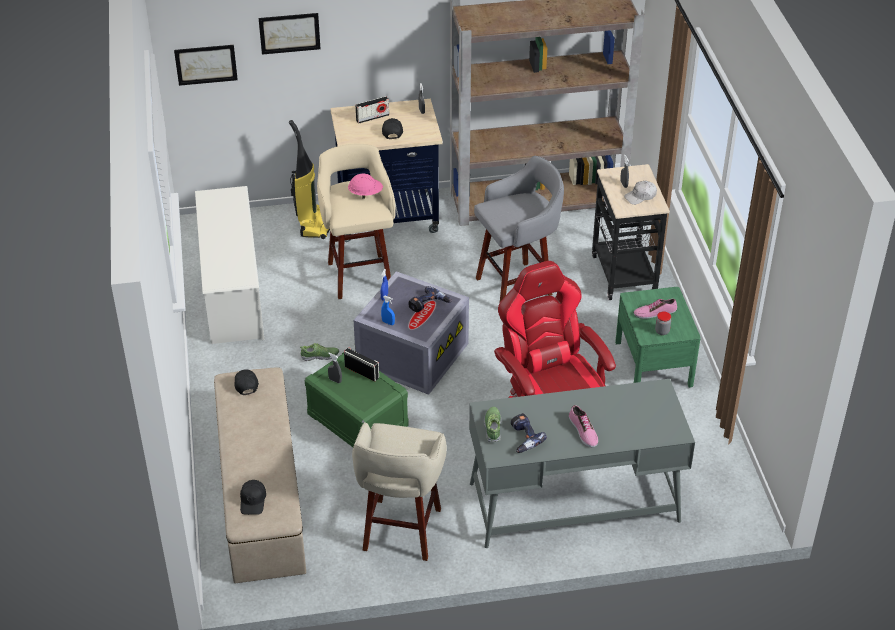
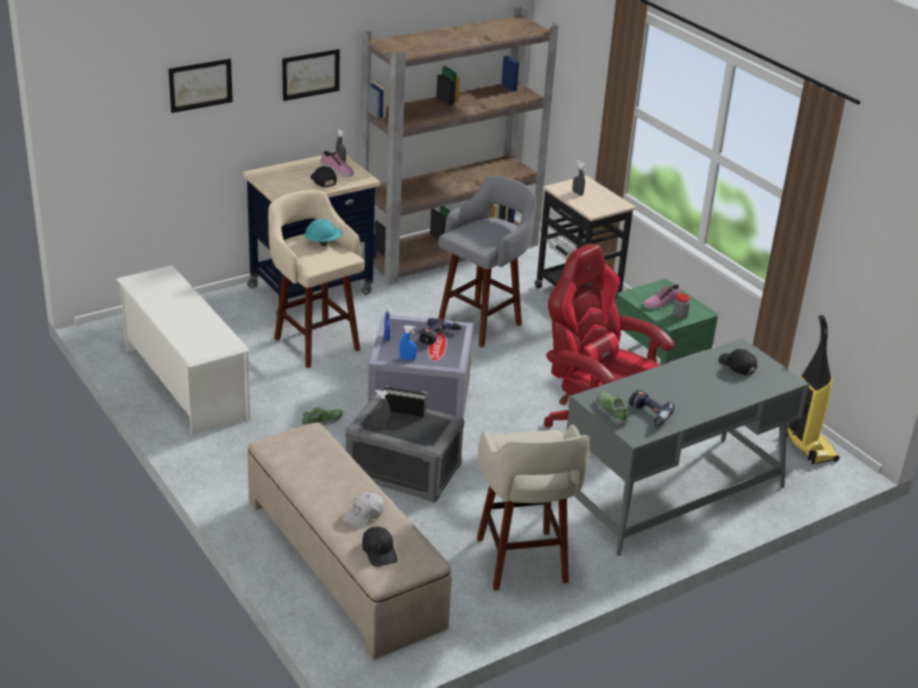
camera: 25 degrees left, 10 degrees down
(206, 64) = (110, 130): picture -> picture (310, 74)
(246, 384) = (292, 444): black cap -> black cap (737, 366)
(314, 224) = (236, 308): vacuum cleaner -> vacuum cleaner (807, 447)
(357, 420) = (402, 471): green storage box -> grey storage box
(365, 194) = (323, 242): pink hard hat -> turquoise hard hat
(372, 117) = (294, 173): radio -> none
(582, 431) = (700, 396): shoe -> shoe (337, 170)
(640, 196) = (601, 200): white cap -> white cap (363, 515)

